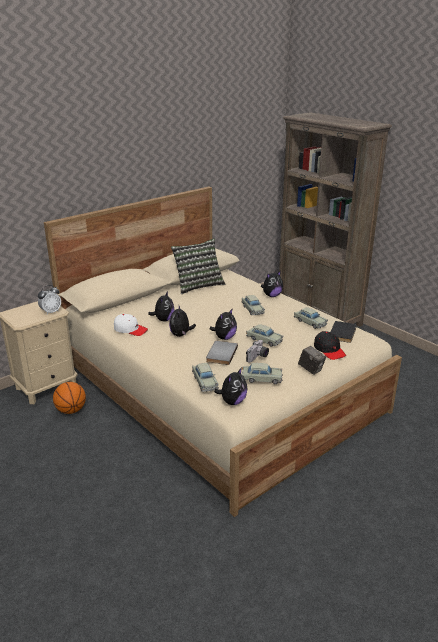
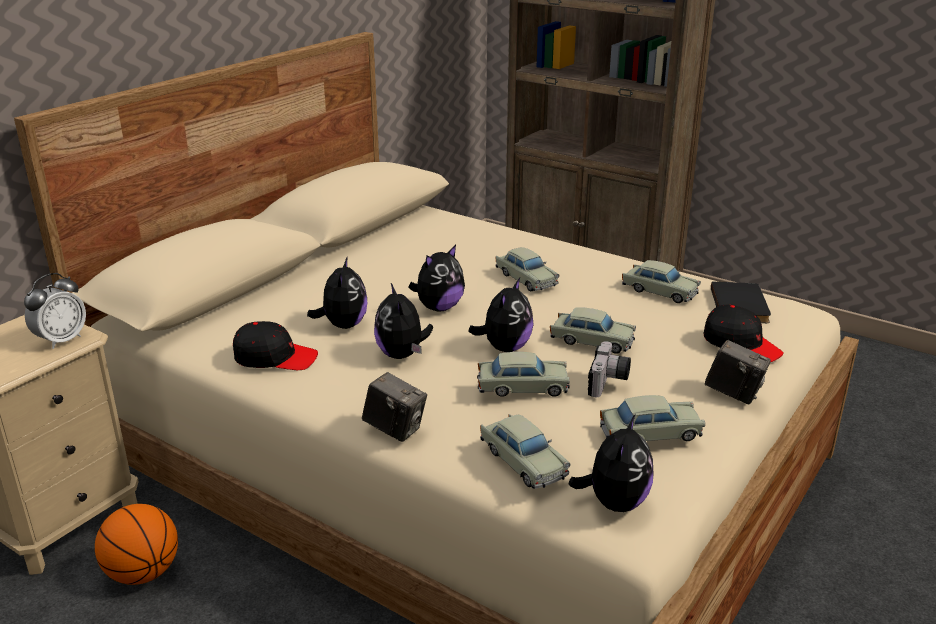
camera: 15 degrees left, 0 degrees up
(130, 329) = (275, 357): white cap -> black cap
(163, 363) = (395, 429): none -> camera
(198, 285) = (381, 242): pillow -> none
(220, 354) = (522, 387): grey book -> beige toy car
(271, 295) = (547, 246): plush toy -> plush toy (439, 307)

